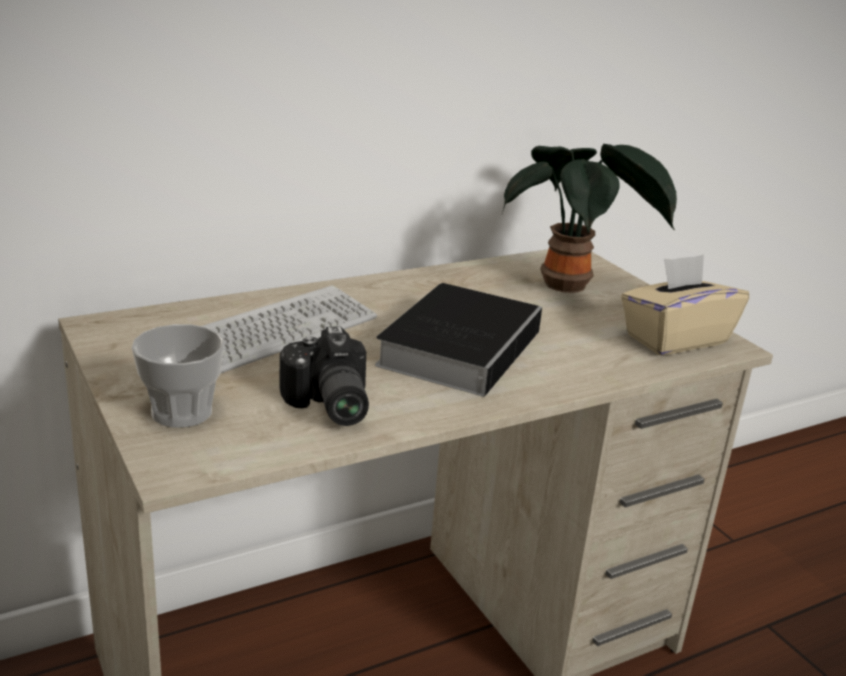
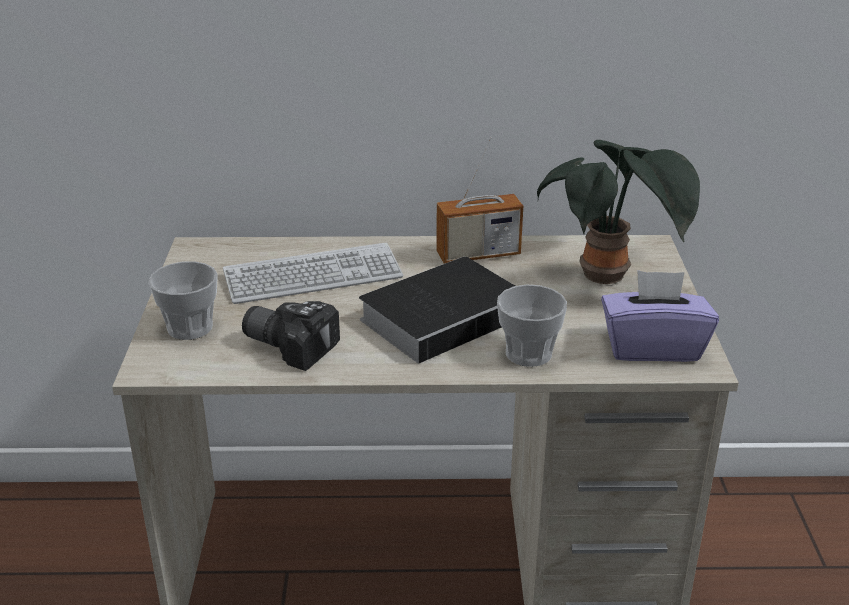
camera: 30 degrees right, 5 degrees up
(327, 405) = (292, 344): camera -> camera turned 105 degrees clockwise
(429, 285) = (478, 254): none -> radio
(577, 365) = (528, 353): none -> cup
(675, 339) = (652, 347): beige tissue box -> purple tissue box

